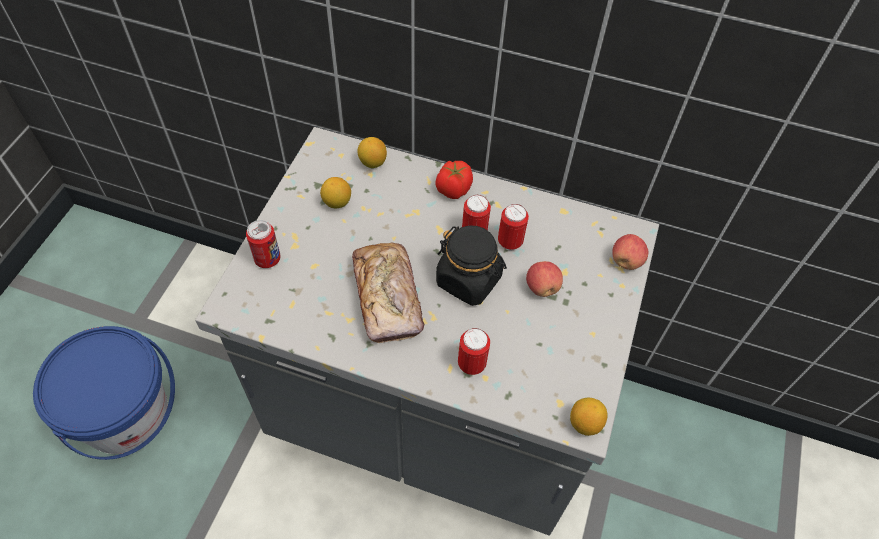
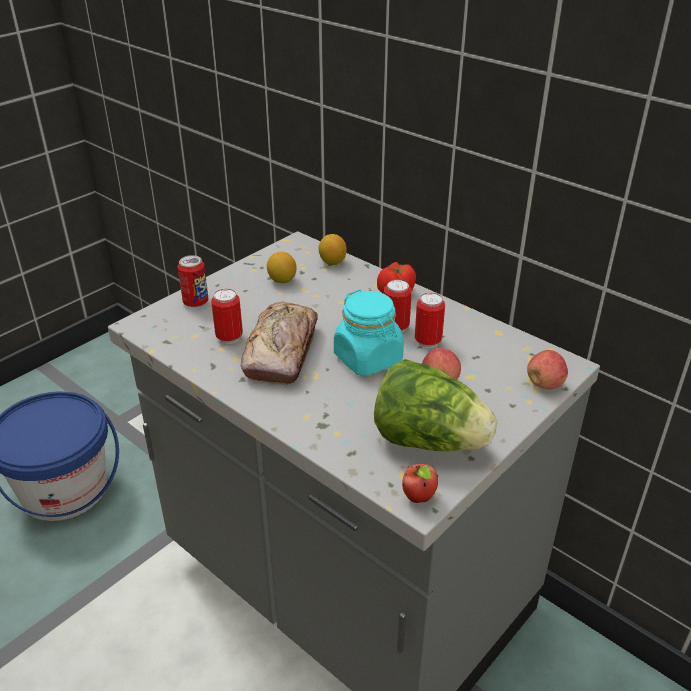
camera: 25 degrees right, 20 degrees down
(469, 280) = (368, 359): black jar -> turquoise jar
(471, 364) = (330, 419): can -> can (229, 337)
(563, 358) = (429, 440): none -> lettuce
(585, 423) = (419, 498): lemon -> apple

